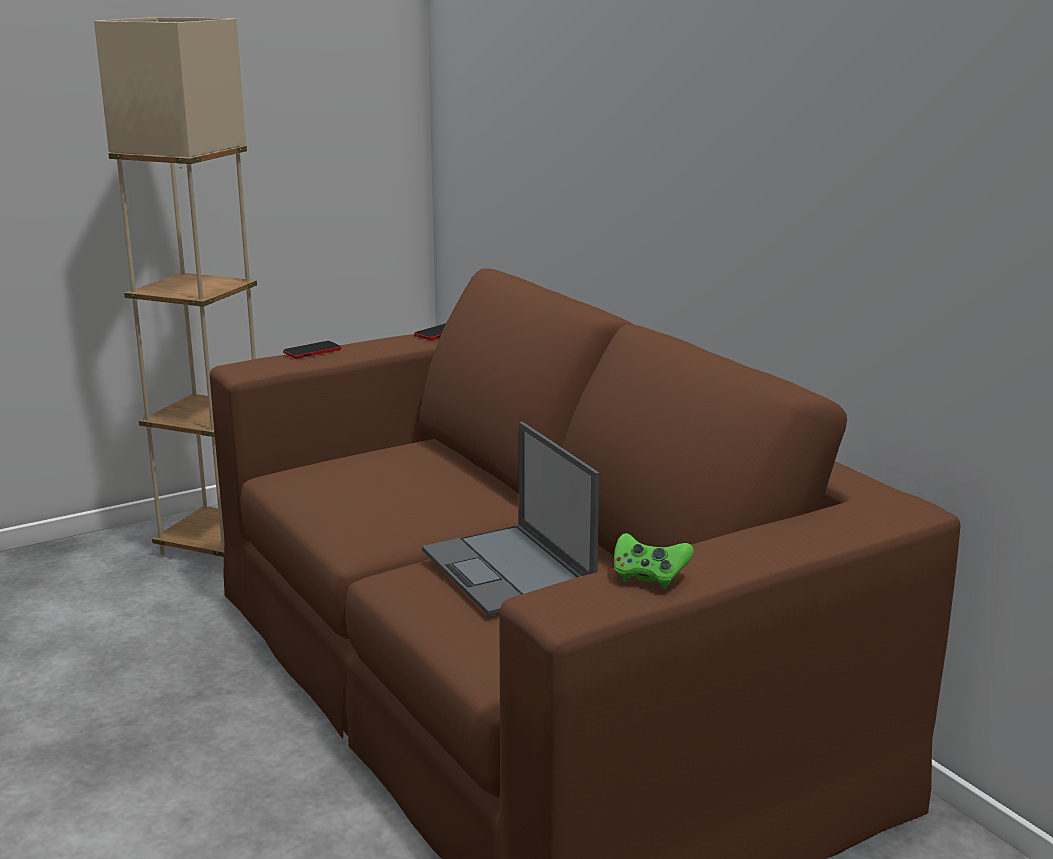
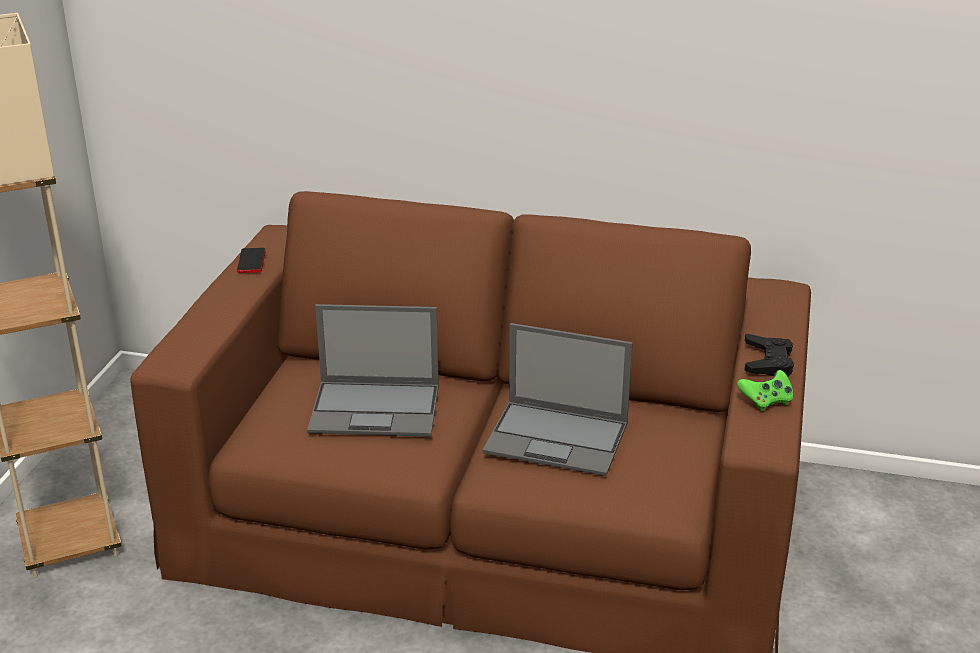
camera: 45 degrees left, 10 degrees up
(312, 351) = (190, 322): phone -> none
(409, 487) = (376, 409): none -> laptop
(733, 550) = (768, 361): none -> black game controller

